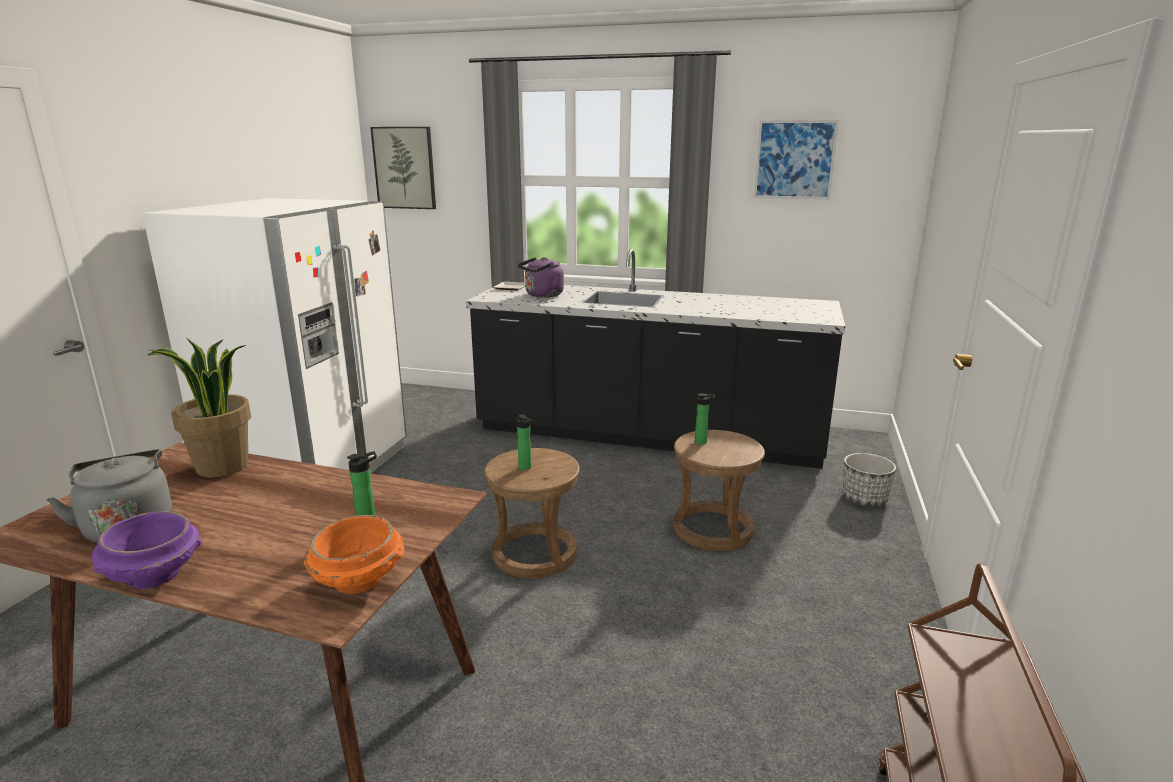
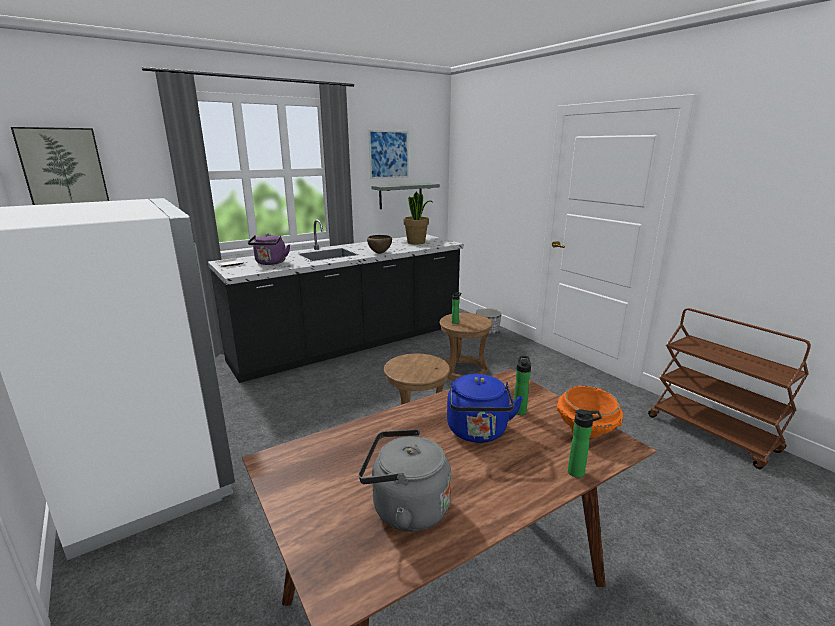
camera: 50 degrees left, 0 degrees up
(154, 575) = (511, 506): purple bowl -> none
(222, 467) = (341, 444): potted plant -> potted plant (416, 242)
(294, 519) = (478, 432): none -> blue kettle
(526, 468) = (415, 369): bottle -> bottle (578, 472)
(681, 311) = (379, 253): none -> brown bowl
(810, 229) = (400, 195): none -> grey shelf

